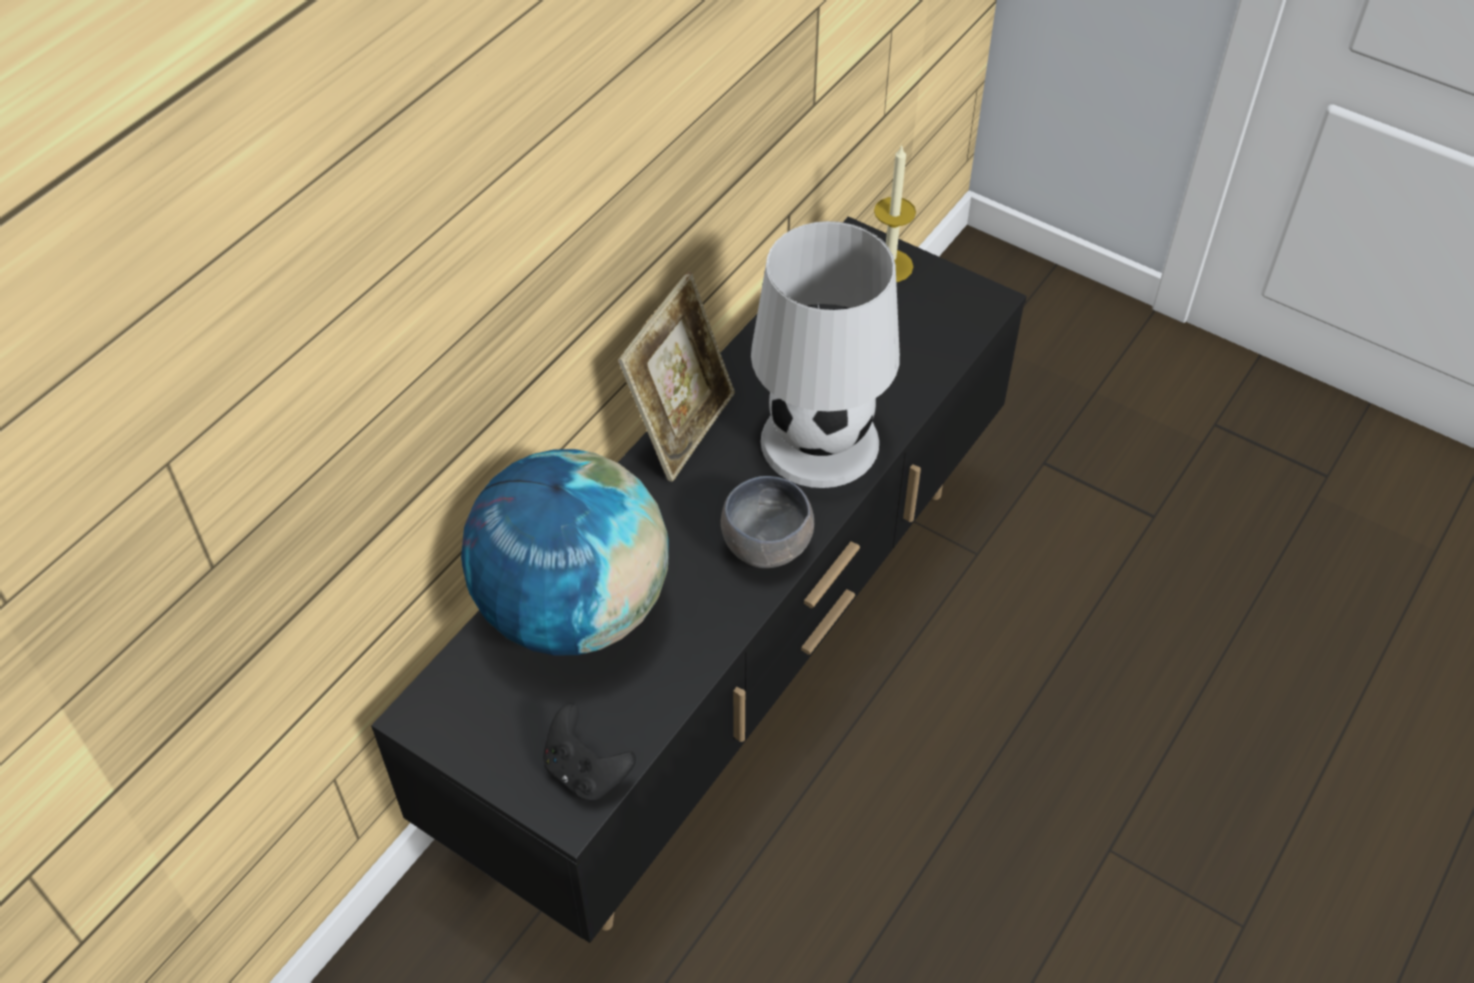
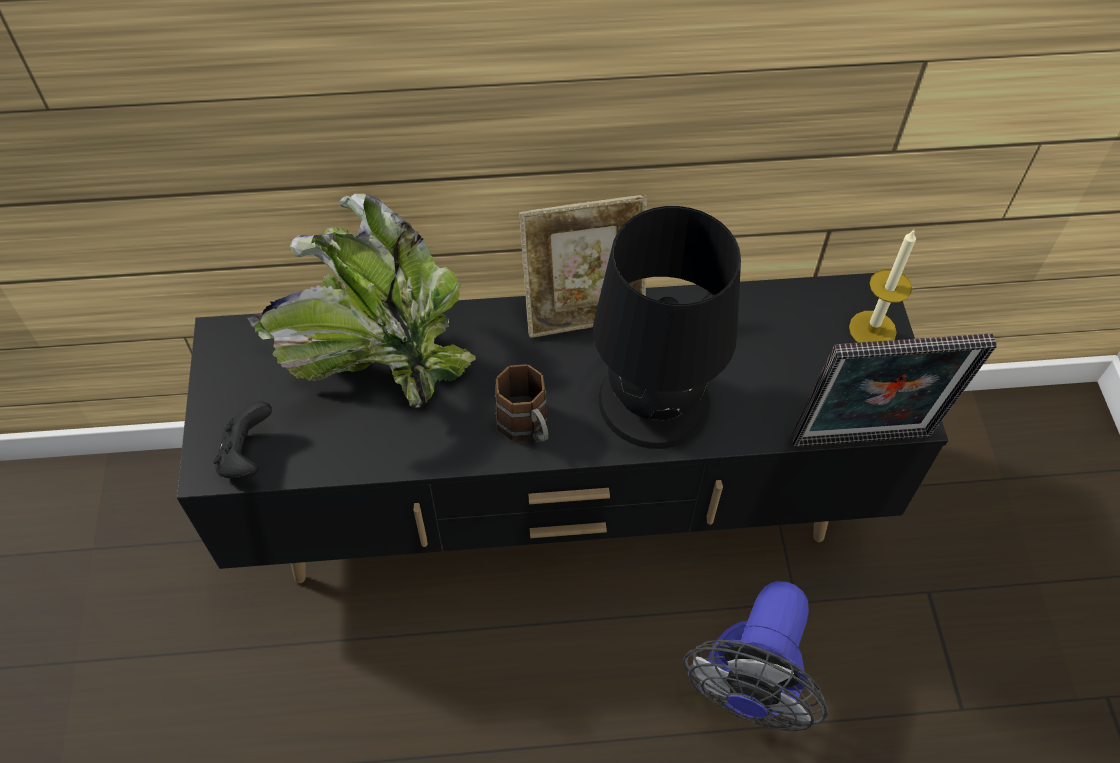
camera: 50 degrees right, 5 degrees up
(573, 610) = (371, 358): globe -> potted plant
(764, 543) = (527, 429): grey bowl -> brown mug
(818, 440) = (654, 398): white table lamp -> black table lamp
(984, 345) = (862, 444): none -> picture frame
(1022, 639) = (749, 687): none -> fan

